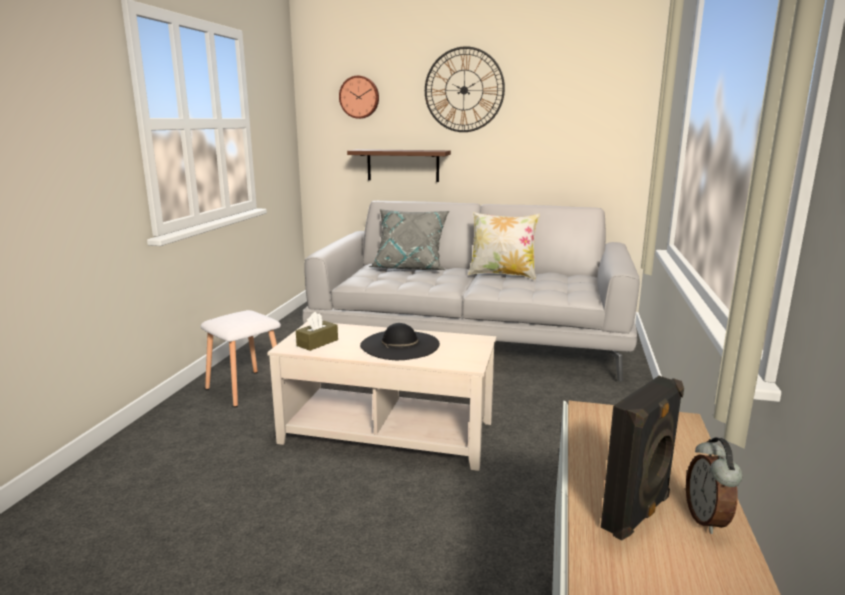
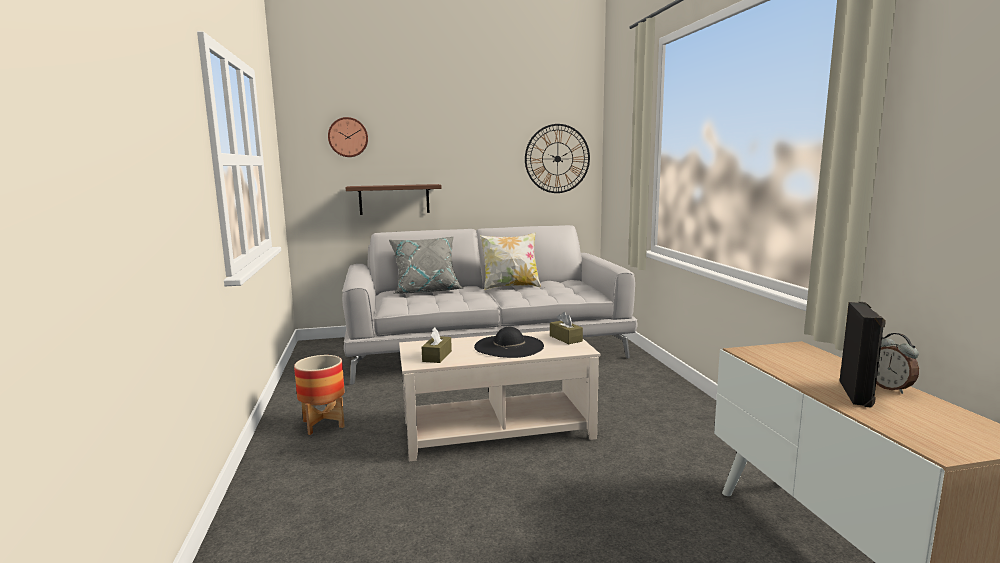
camera: 25 degrees left, 5 degrees down
(246, 387) = (323, 424): white stool -> planter
(464, 90) = (448, 131): wall clock -> wall clock (557, 158)
(471, 347) = (565, 338): none -> brown tissue box

